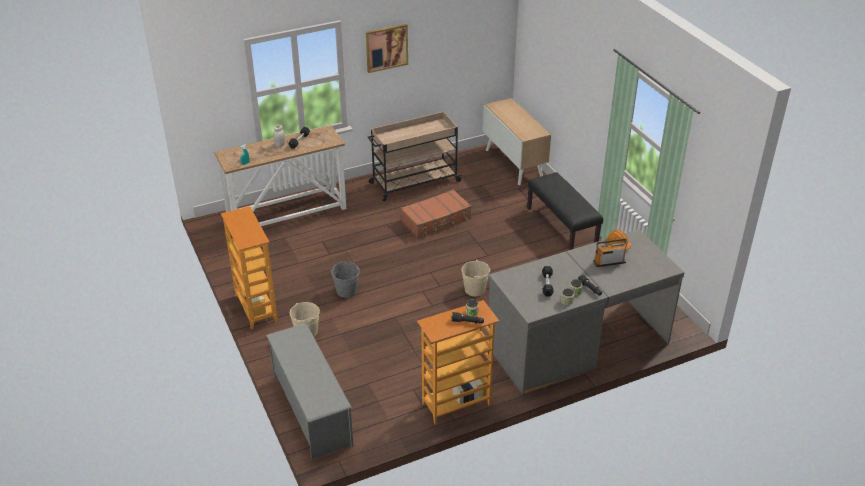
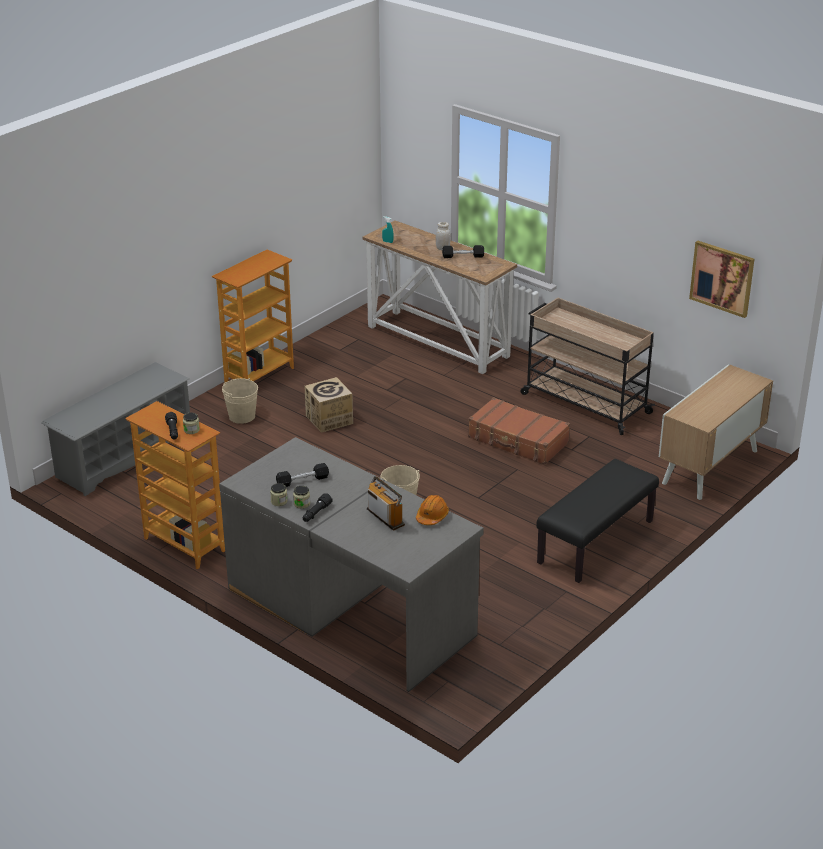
camera: 65 degrees right, 5 degrees down
(346, 291) = (329, 419): grey bucket -> cardboard box
(386, 47) = (610, 203): picture -> picture (722, 278)

